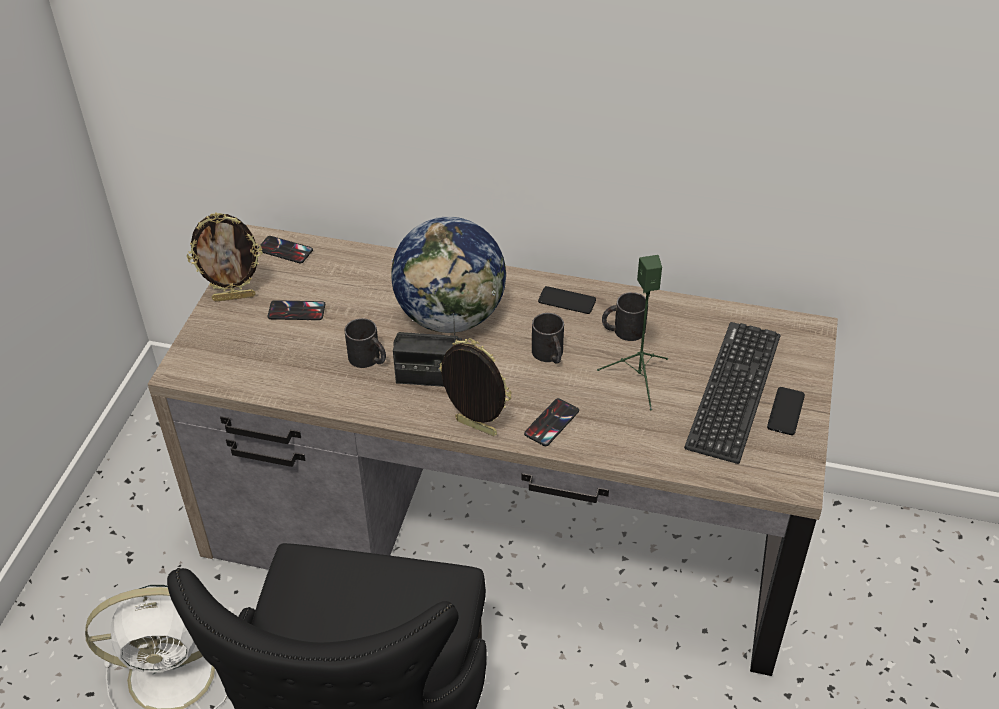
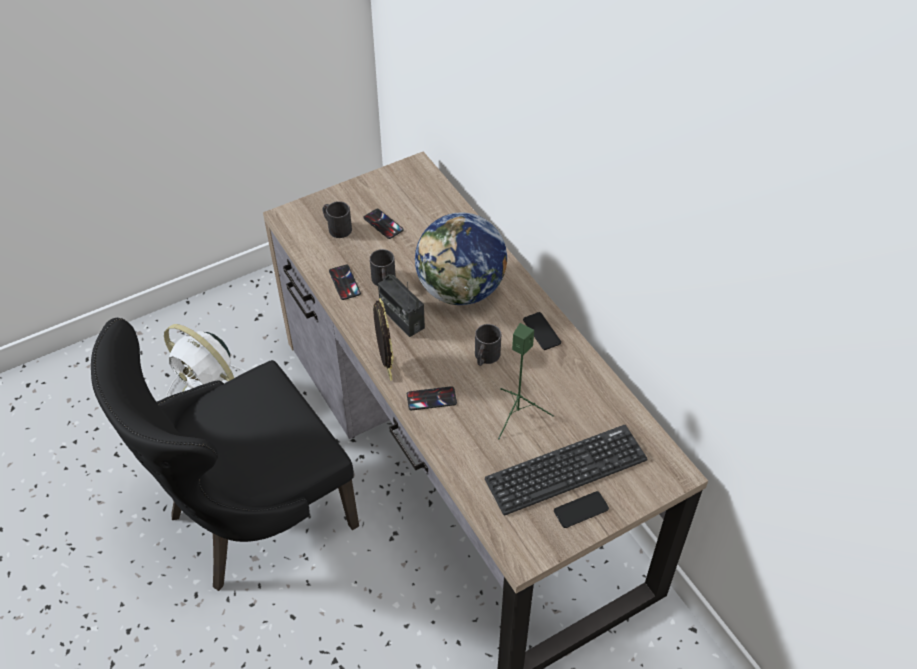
camera: 45 degrees right, 5 degrees up
(234, 297) = (362, 192): picture frame -> none
(285, 250) = (423, 182): phone -> phone (344, 282)
(623, 330) = (550, 376): black mug -> black mug (336, 227)

